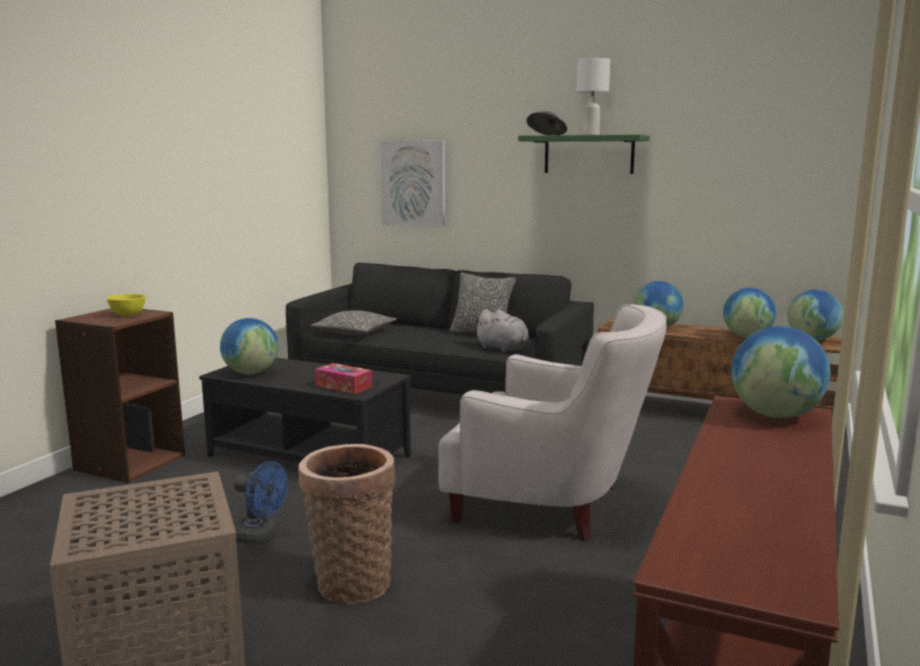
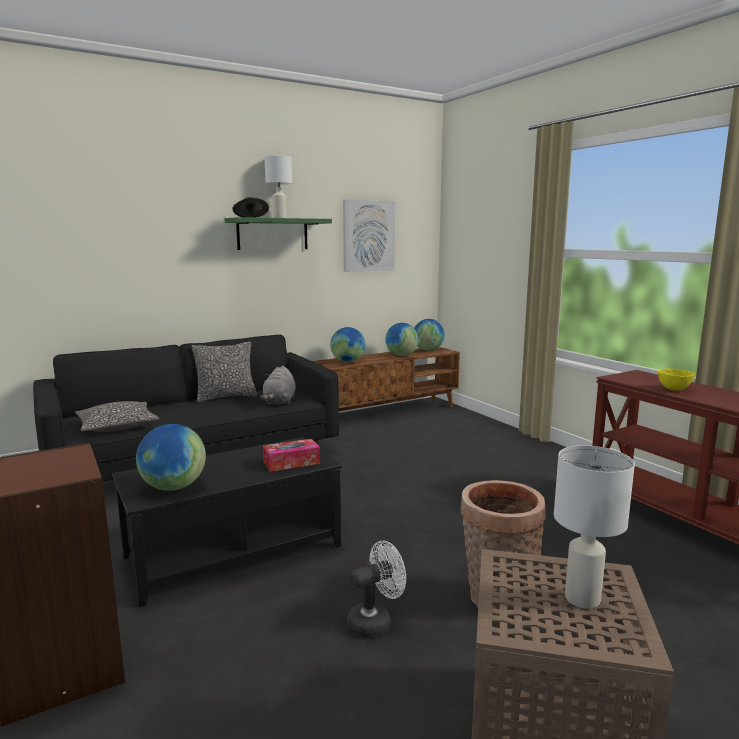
camera: 55 degrees left, 0 degrees up
(127, 315) = (50, 463): yellow bowl -> yellow bowl (673, 389)
(151, 518) = (581, 598): none -> white table lamp
(260, 536) = (375, 621): blue fan -> white fan
(413, 183) = (99, 264): picture -> picture (368, 236)
(503, 349) = (279, 402): grey plush toy -> grey plush toy turned 105 degrees clockwise
(551, 504) = (450, 494): white armchair -> none
(775, 415) = (641, 377): globe -> none

